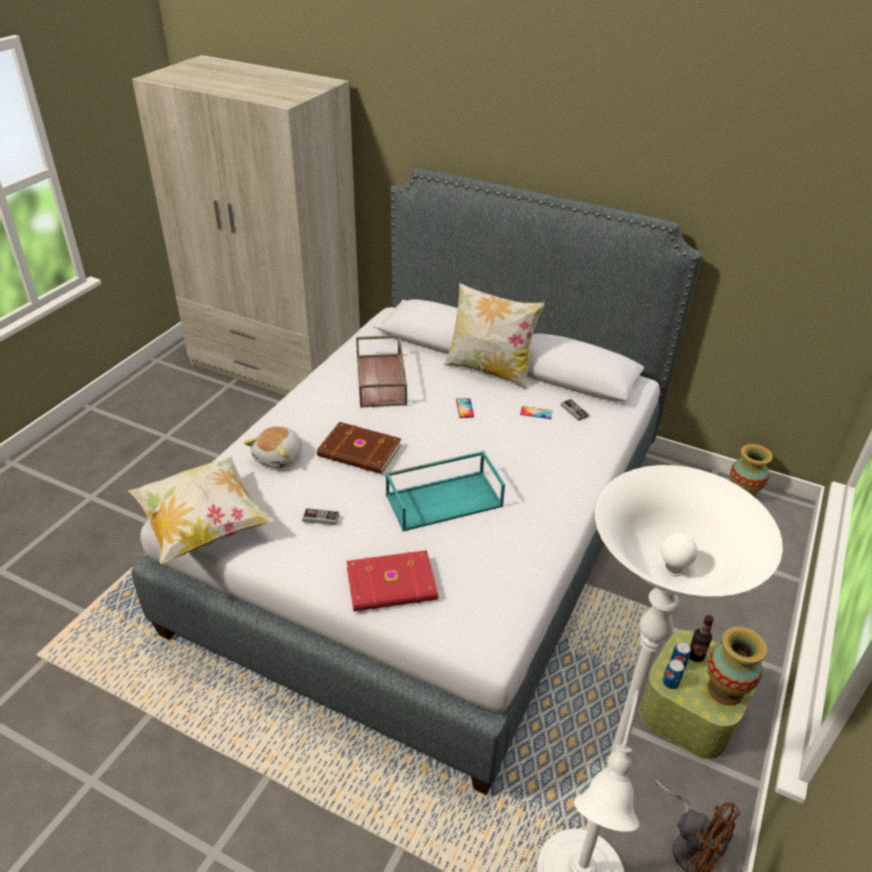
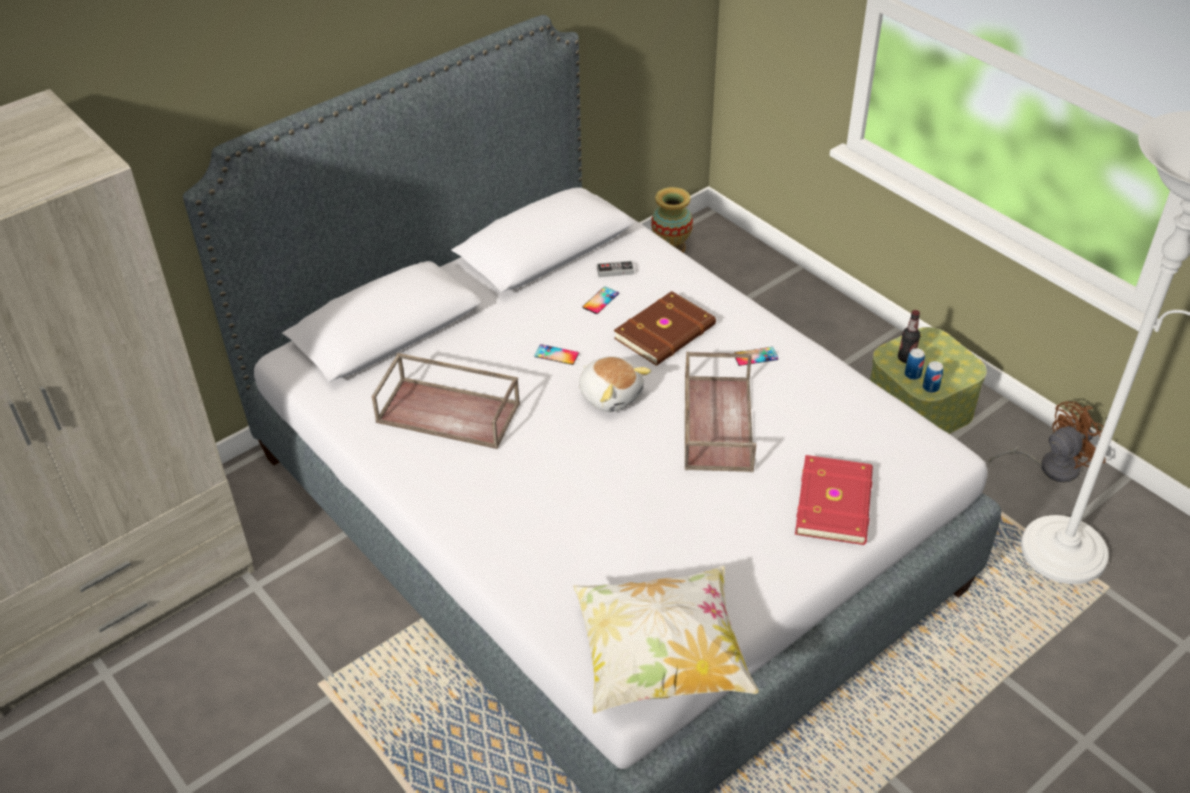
camera: 65 degrees left, 5 degrees up
(279, 457) = (559, 554): plush toy -> plush toy (611, 395)
(321, 518) = (702, 537): game controller -> none
(359, 452) = (594, 471): brown book -> brown book (666, 332)
(444, 499) = (716, 422): turquoise tray -> brown tray
(489, 370) = (491, 310): pillow -> none
(532, 504) = (755, 356): none -> phone
(725, 690) = (950, 357): vase -> none

